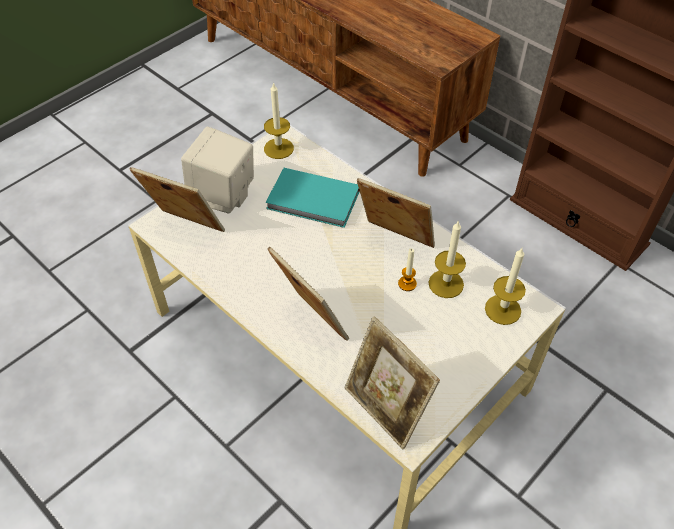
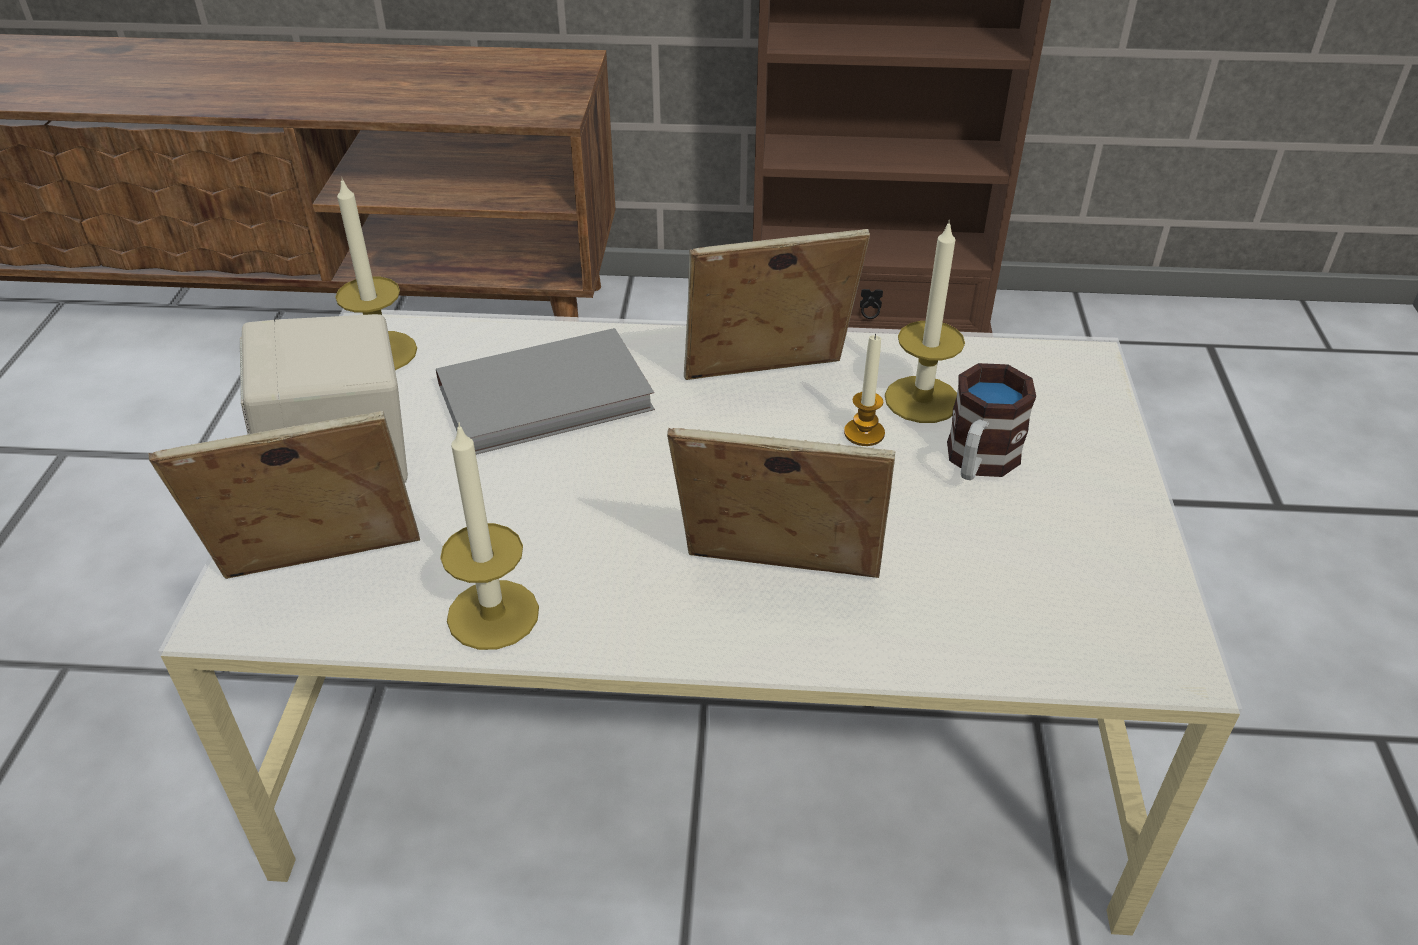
camera: 40 degrees left, 10 degrees down
(314, 201) = (549, 399): turquoise book -> grey book
(386, 408) = (1077, 641): picture frame -> none
(435, 322) = (978, 463): none -> mug
(502, 309) = (1046, 387): candle -> candle (493, 614)

